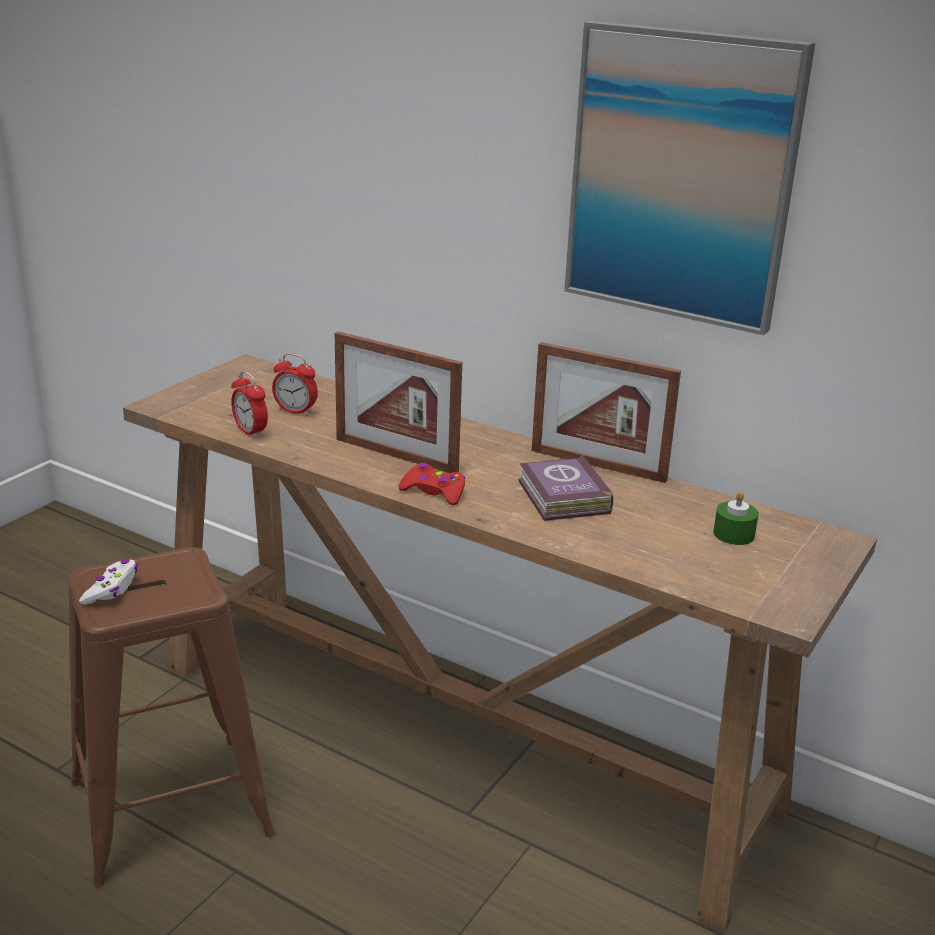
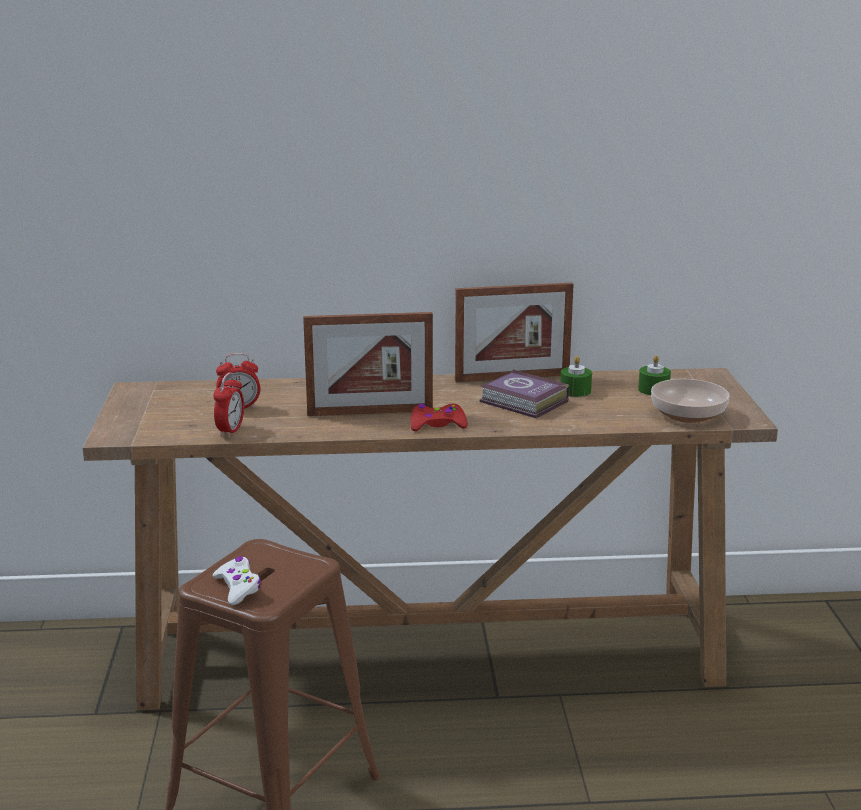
camera: 35 degrees left, 5 degrees down
(250, 432) = (230, 431): alarm clock -> alarm clock turned 90 degrees counterclockwise
(640, 504) = (575, 391): none -> green candle
(681, 176) = (548, 135): picture -> none
(722, 579) = (686, 414): none -> bowl

